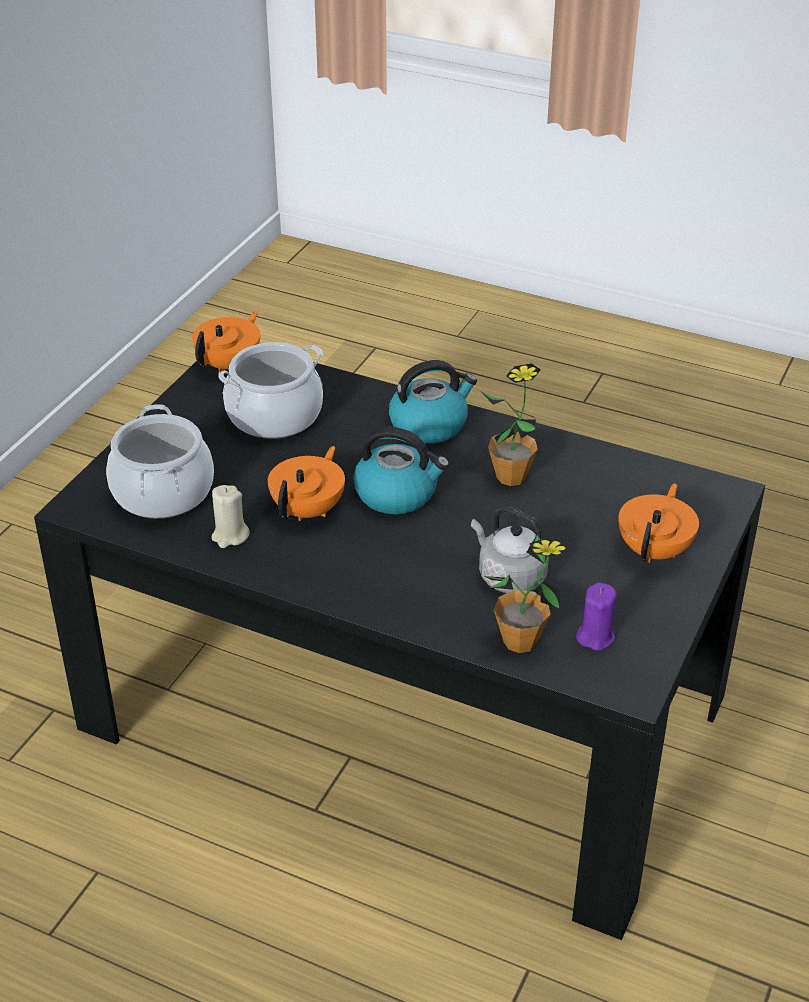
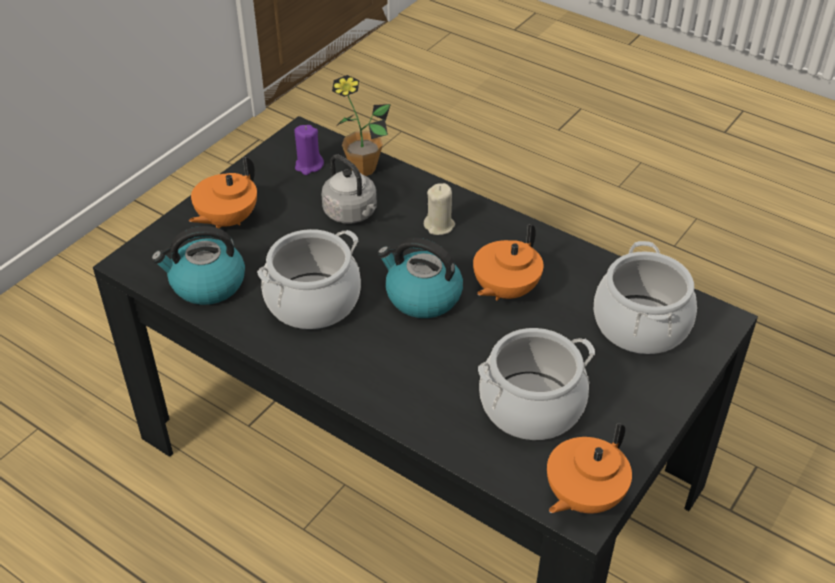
camera: 170 degrees left, 5 degrees up
(230, 536) = (575, 274): beige candle -> beige candle (439, 226)
(429, 424) = (369, 372): kettle -> kettle (206, 284)
(511, 476) = (312, 301): potted plant -> cooking pot

